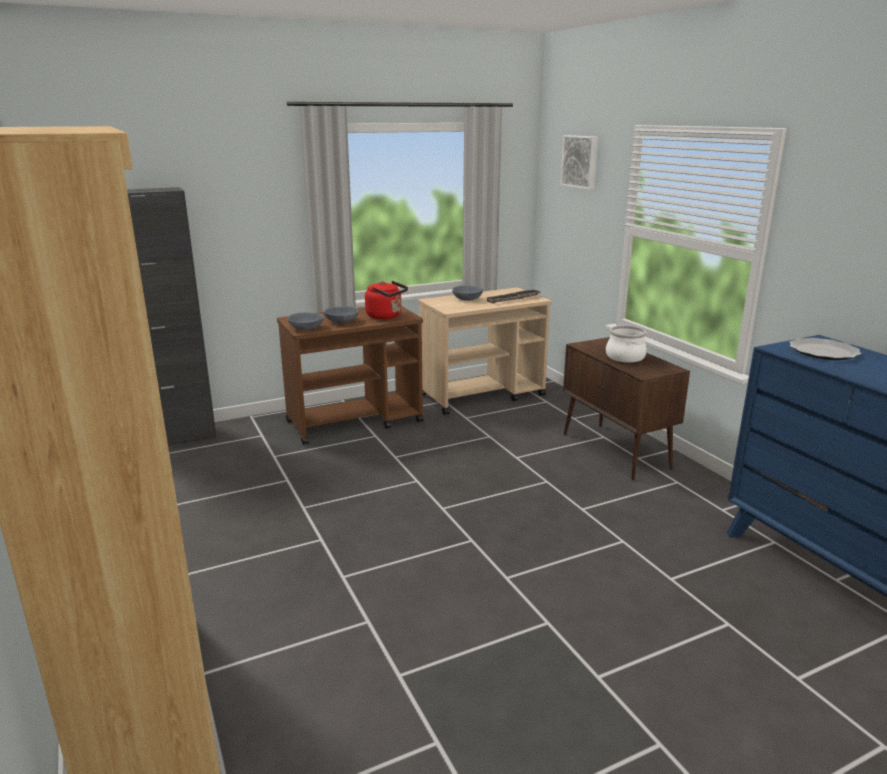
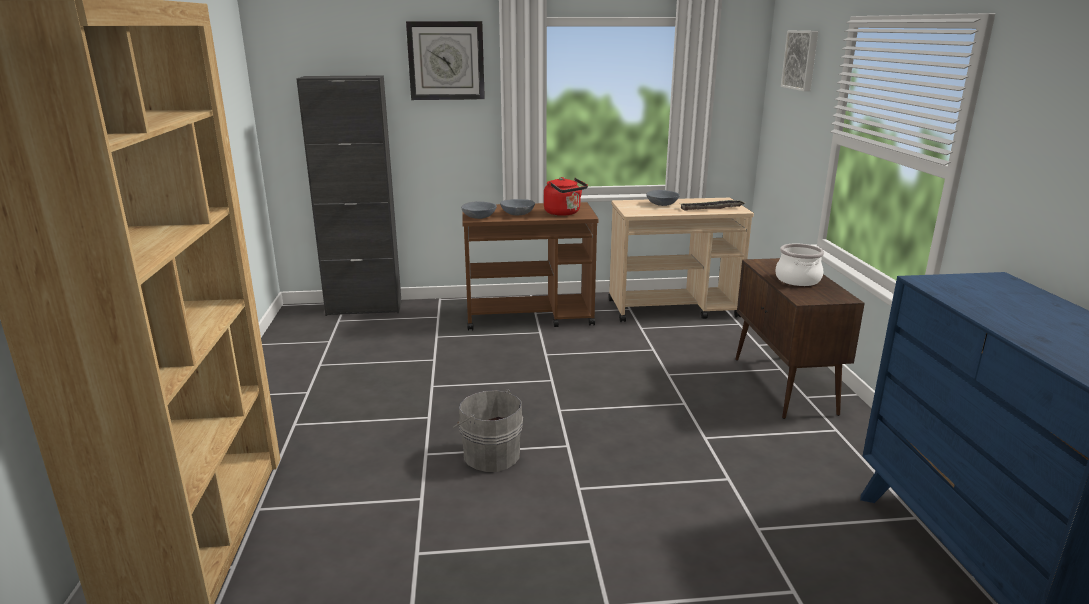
camera: 20 degrees right, 0 degrees up
(245, 169) = (446, 61): none -> wall clock
(406, 564) = (490, 455): none -> grey bucket
(823, 352) = (984, 290): plate -> none

